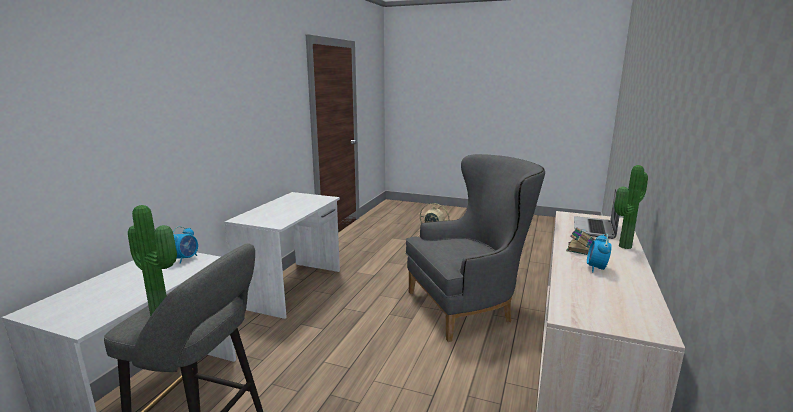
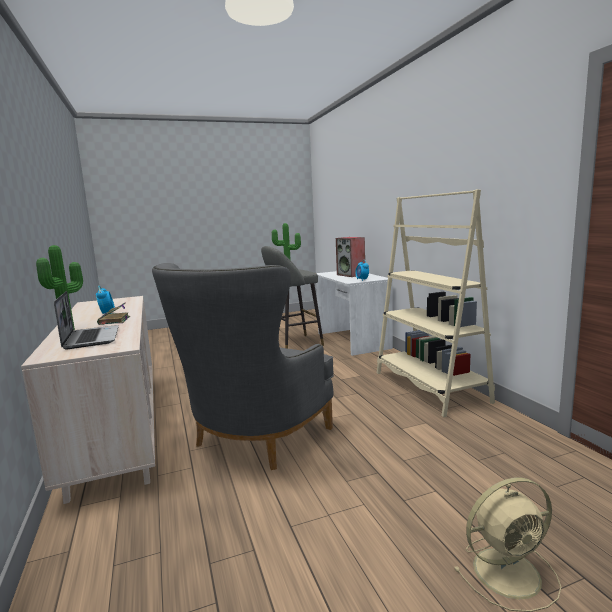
camera: 140 degrees right, 5 degrees down
(119, 284) = (351, 275): none -> speaker
(293, 287) = (429, 387): white desk -> beige bookcase

